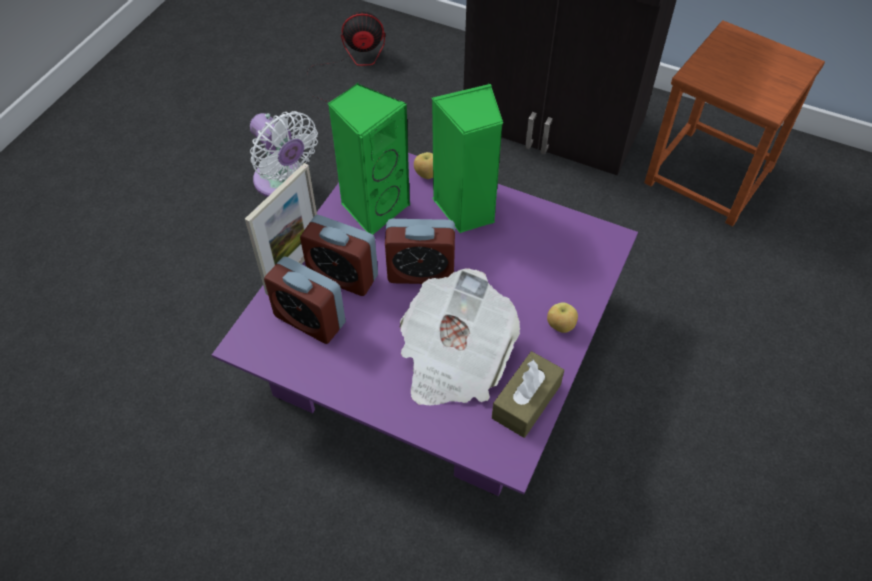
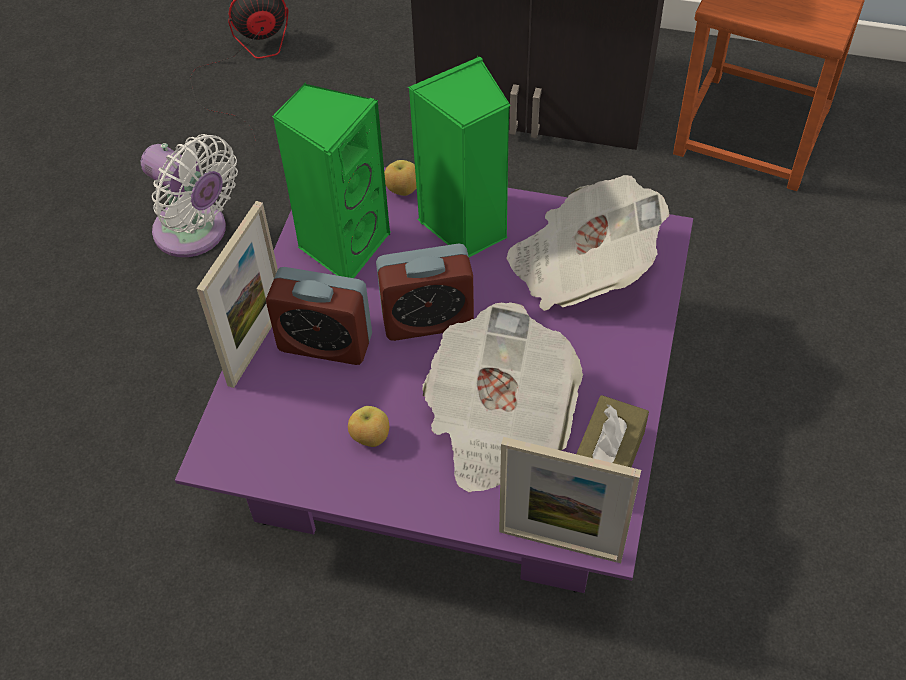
camera: 10 degrees left, 0 degrees up
(310, 320) = (296, 409): alarm clock -> none
(476, 456) = (560, 544): none -> picture frame
(544, 254) = (581, 267): none -> newspaper
(560, 326) = (625, 357): apple -> apple (370, 438)

